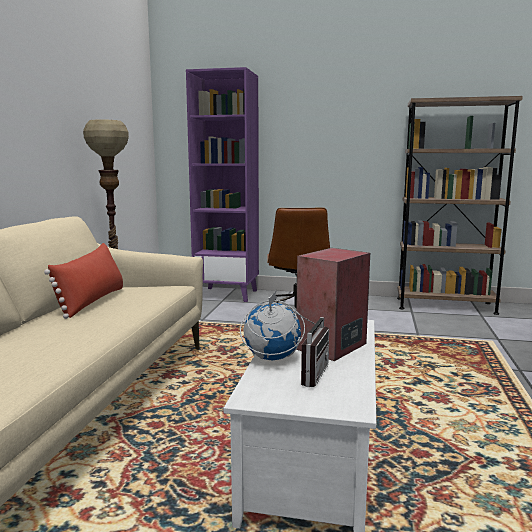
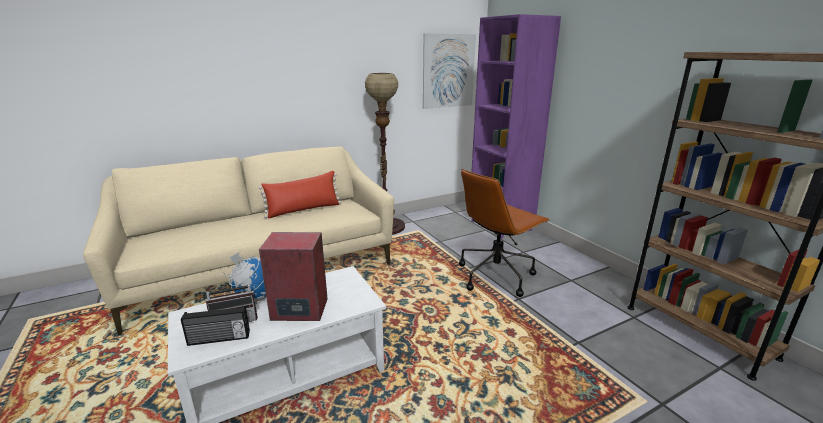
camera: 50 degrees right, 10 degrees up
(132, 130) = (448, 71): none -> picture
(338, 388) = (219, 339): none -> radio

